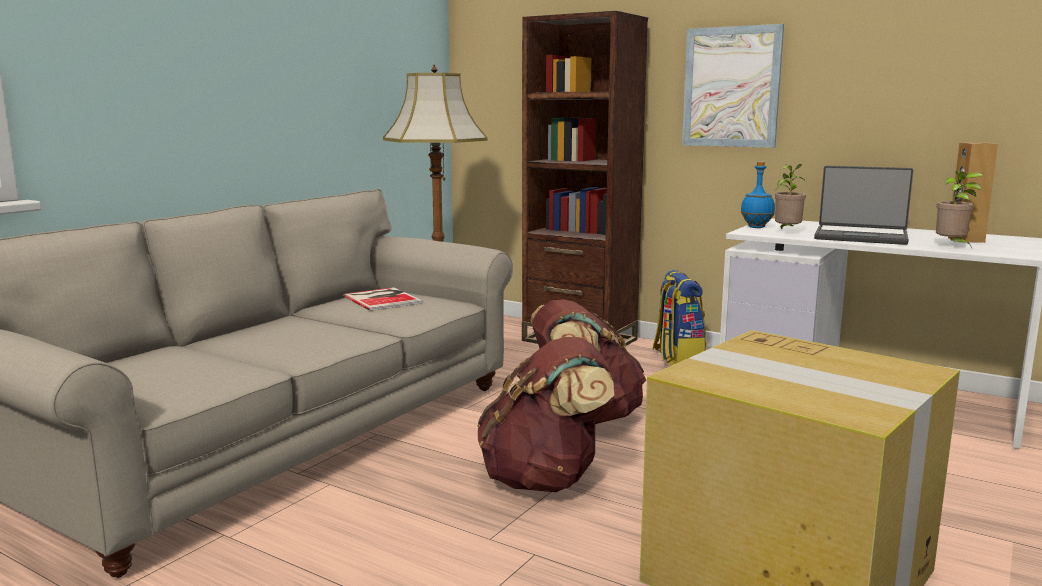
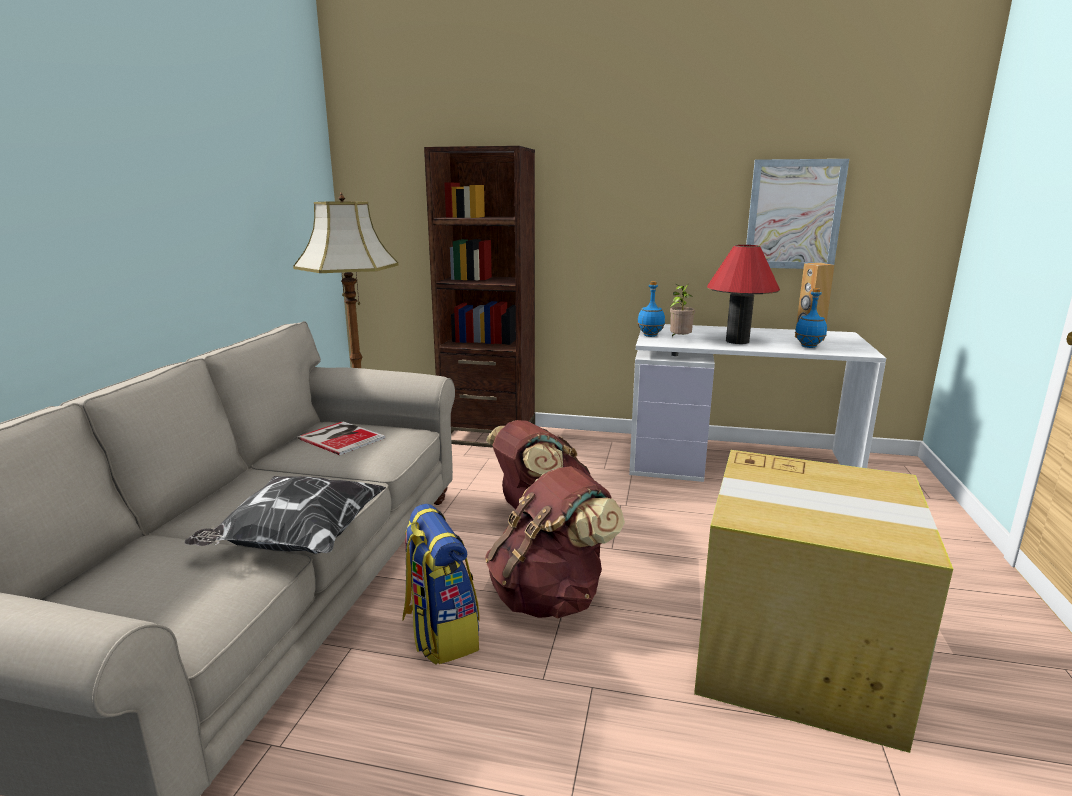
camera: 20 degrees left, 5 degrees up
(285, 364) = (296, 542): none -> pillow
(677, 360) = (579, 446): backpack -> backpack (440, 633)
(731, 87) = (610, 213): picture -> picture (794, 215)
(861, 237) = (737, 341): laptop -> red table lamp
(952, 246) = (809, 347): potted plant -> blue bottle

